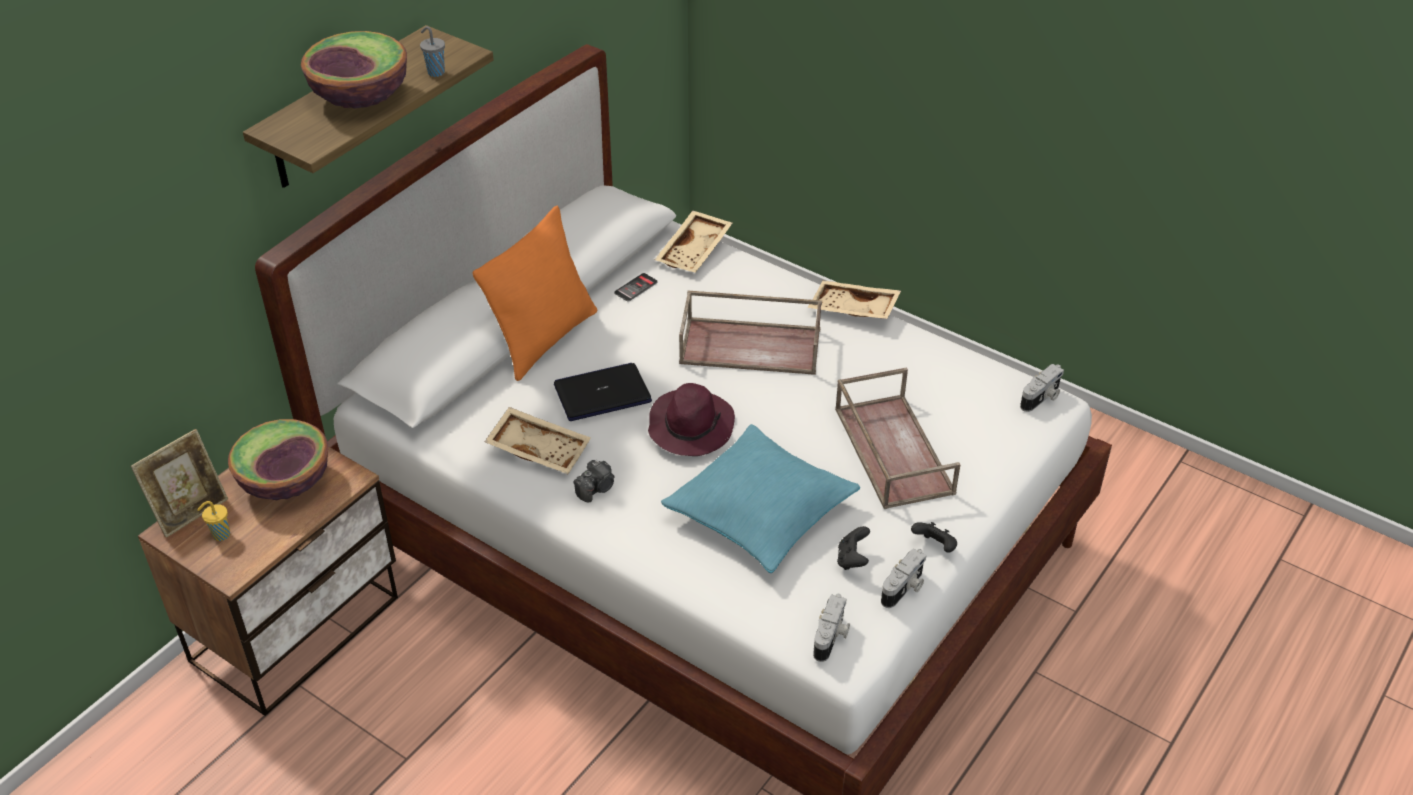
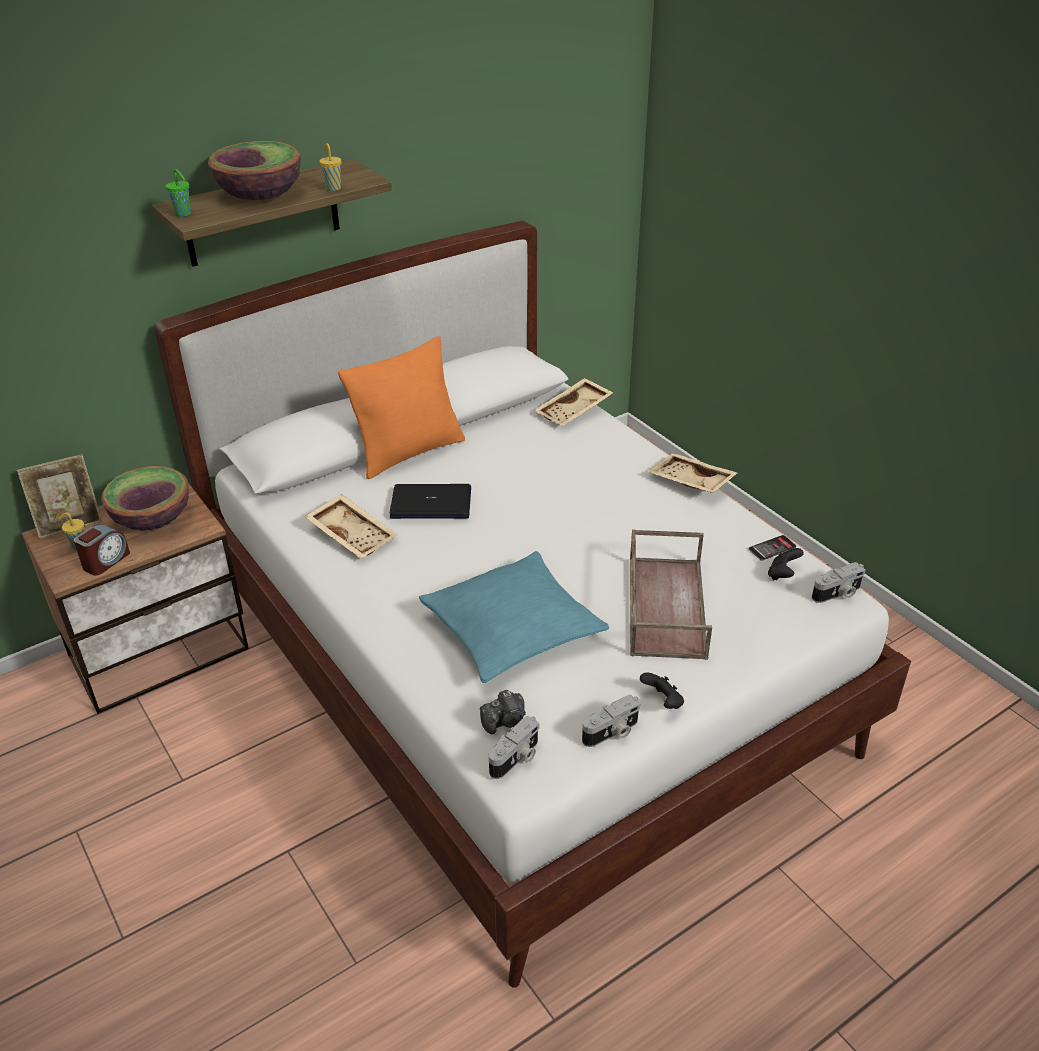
camera: 20 degrees right, 5 degrees down
(264, 544) = (106, 561): none -> alarm clock
(293, 139) = (184, 214): none -> green cup
(435, 72) = (333, 188): grey cup -> yellow cup
(596, 488) = (381, 577): camera -> camera (505, 721)
(636, 288) = (508, 429): phone -> phone (772, 548)
(690, 426) = (490, 545): purple hat -> none
(752, 345) = (582, 492): brown tray -> none
(852, 559) = (574, 692): black game controller -> black game controller (782, 575)

